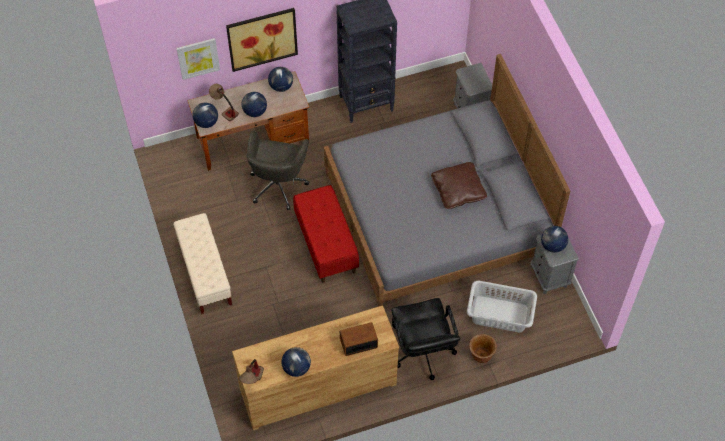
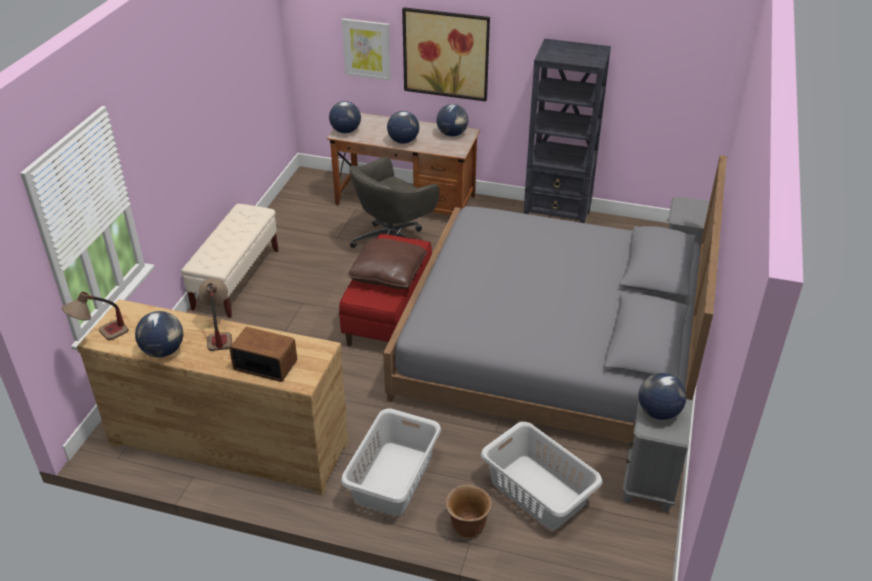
camera: 35 degrees right, 20 degrees down
(224, 110) = (374, 129): table lamp -> table lamp (219, 333)
(422, 352) = (392, 478): black office chair -> grey laundry basket
(458, 190) = (574, 300): brown pillow -> brown pillow (388, 274)

